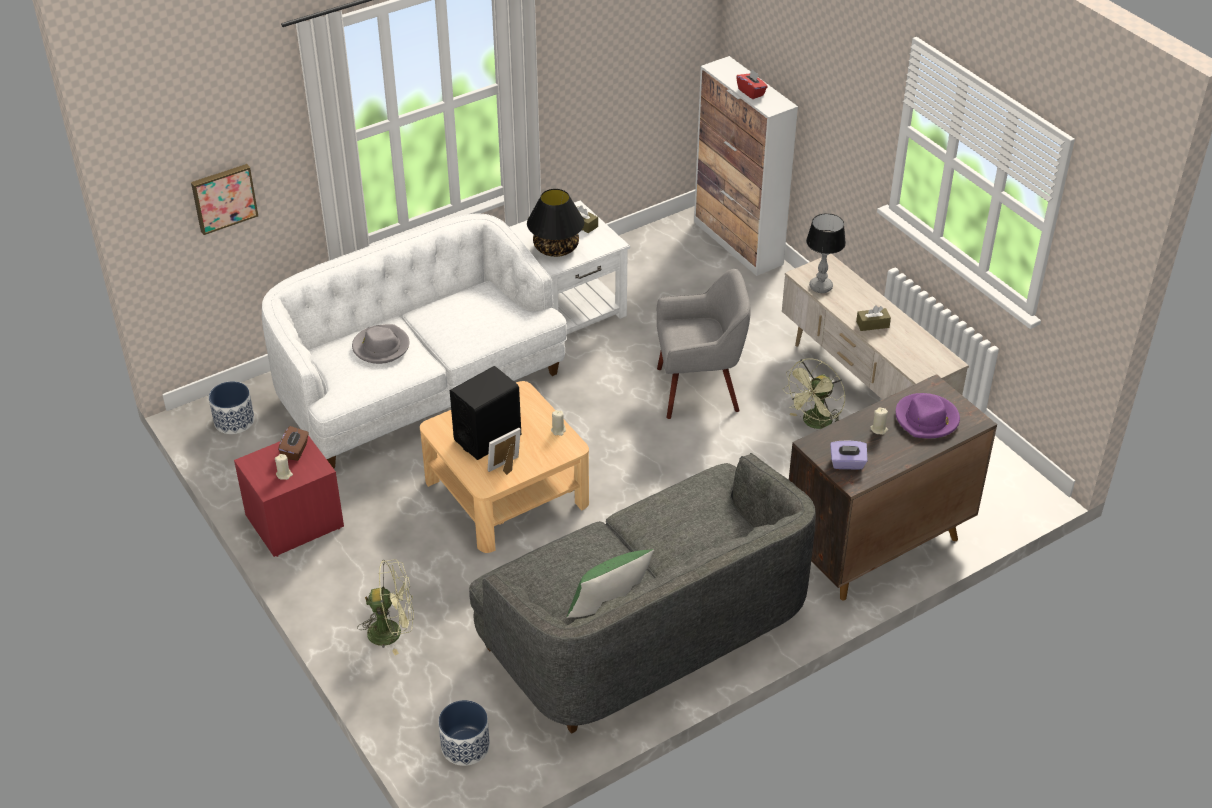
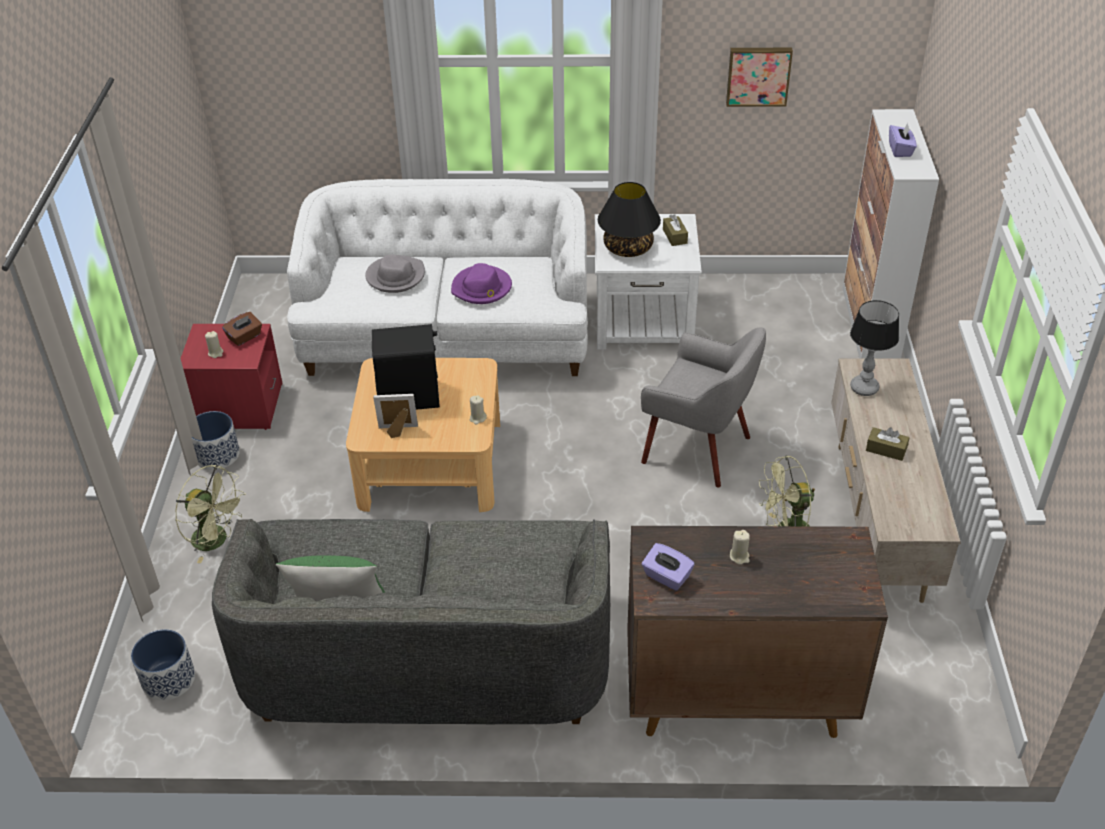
camera: 35 degrees right, 0 degrees up
(223, 197) = (300, 80): picture -> picture (758, 75)
(234, 421) = (278, 302): planter -> planter (217, 455)
(751, 92) = (900, 150): red tissue box -> purple tissue box
(927, 419) = (807, 571): purple hat -> purple hat (482, 288)

